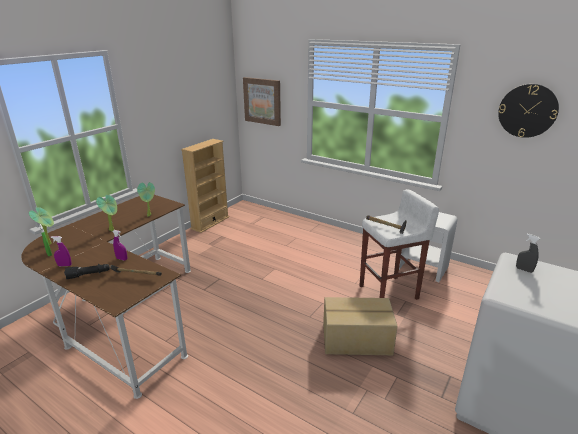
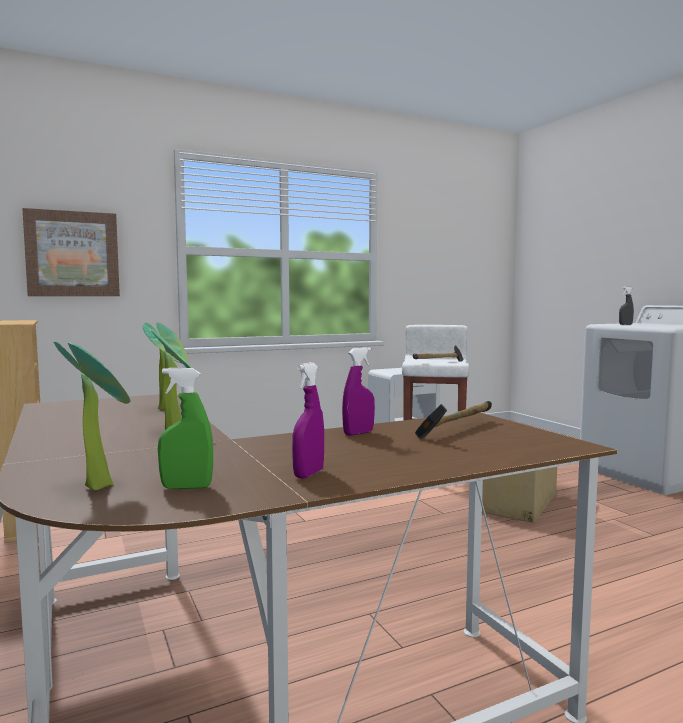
camera: 60 degrees left, 20 degrees down
(89, 275) = (403, 456): black flashlight -> none
(527, 111) = (442, 240): wall clock -> none

